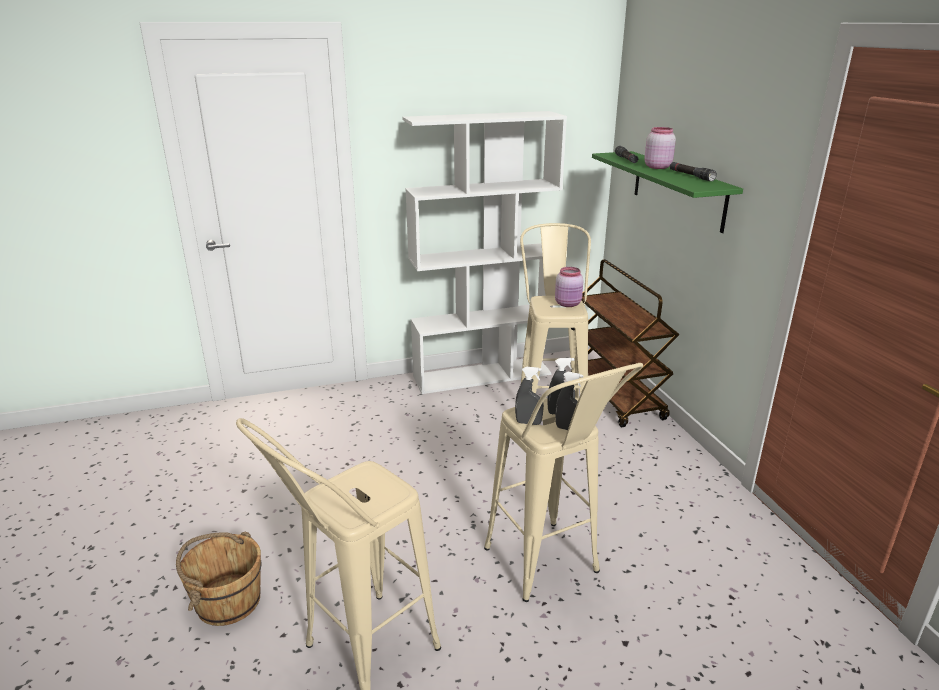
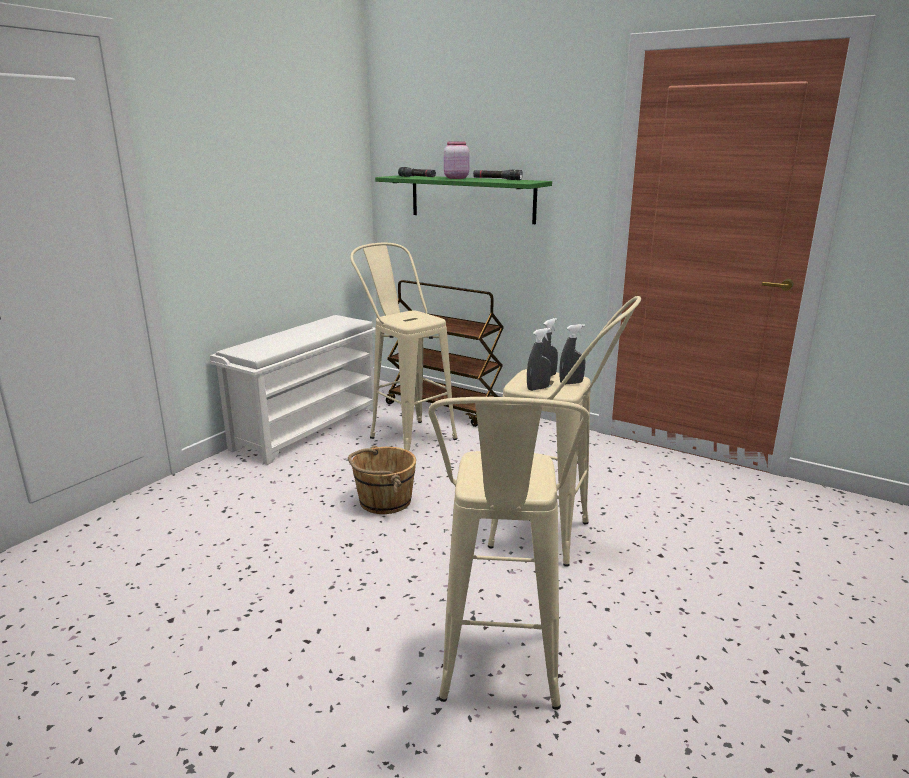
camera: 40 degrees left, 5 degrees down
(227, 601) = (301, 719): brown bucket -> brown bucket (384, 501)
(482, 375) = (307, 428): white bookcase -> white shoe rack
(568, 304) = (417, 316): pink jar -> none

